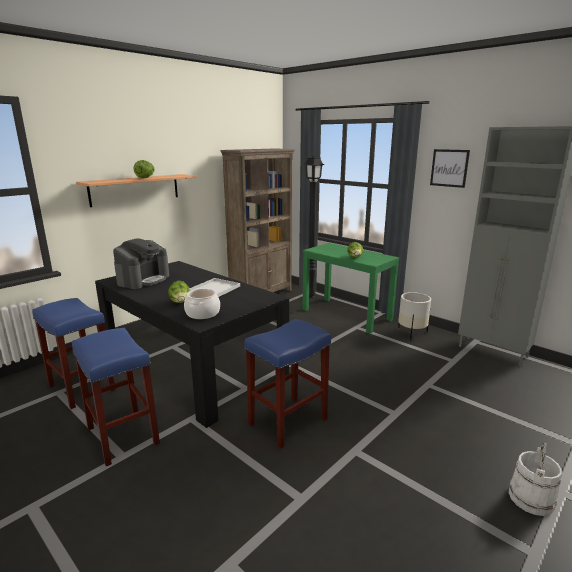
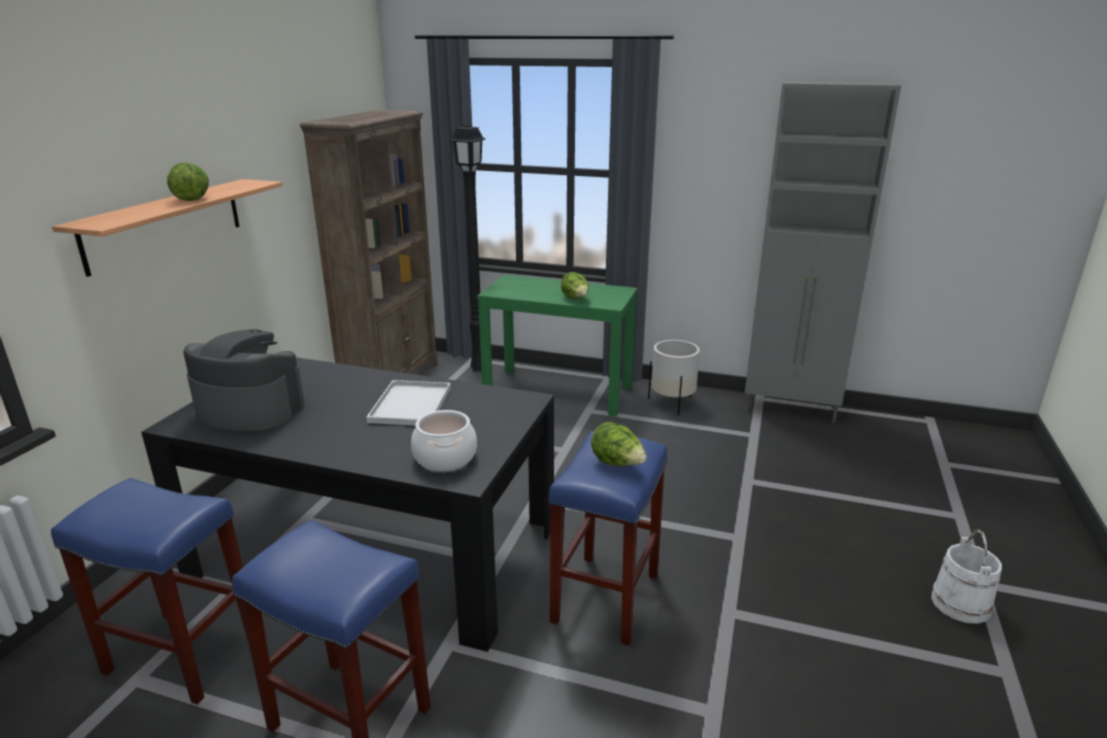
camera: 25 degrees left, 5 degrees up
(143, 280) = (249, 409): coffee machine -> coffee machine turned 75 degrees counterclockwise
(180, 303) = (381, 445): lettuce -> lettuce (617, 464)
(449, 168) = (706, 142): picture -> none

